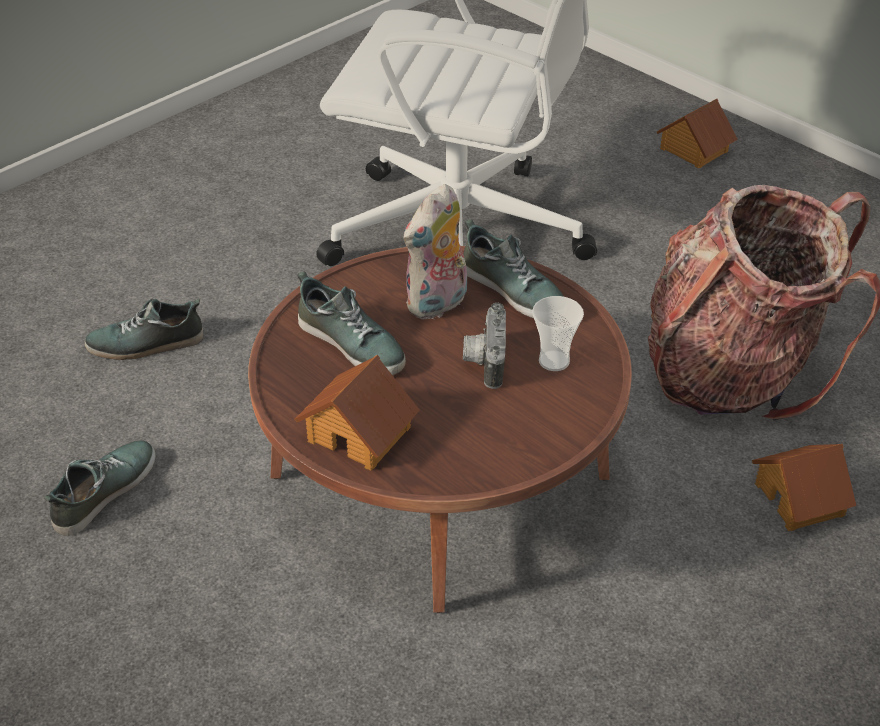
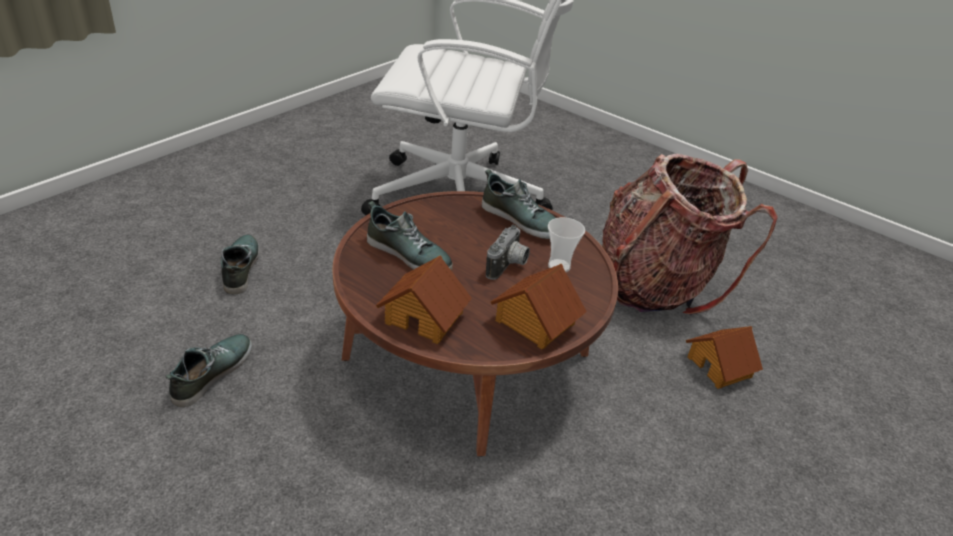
camera: 10 degrees left, 5 degrees down
(146, 344) = (240, 268): shoe -> shoe turned 105 degrees clockwise
(438, 305) = (468, 229): plush toy -> none
(483, 361) = (508, 266): camera -> camera turned 150 degrees counterclockwise
(693, 150) = (600, 151): toy house -> toy house (534, 322)

